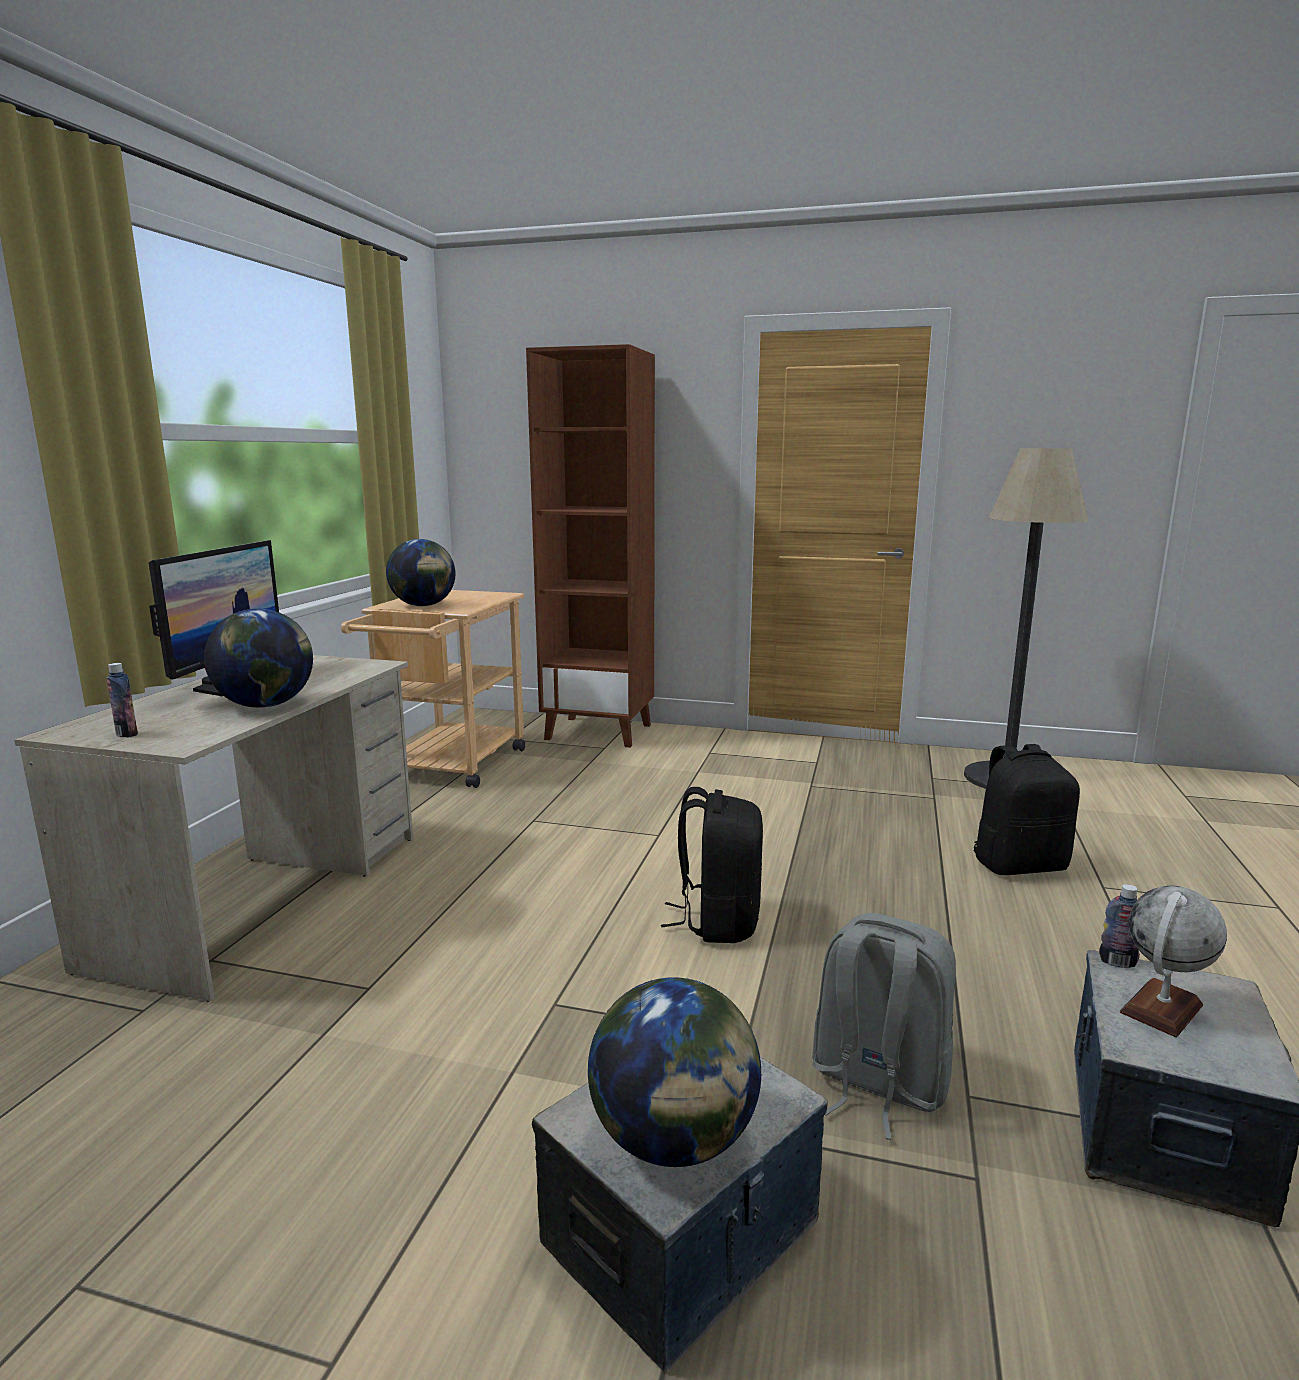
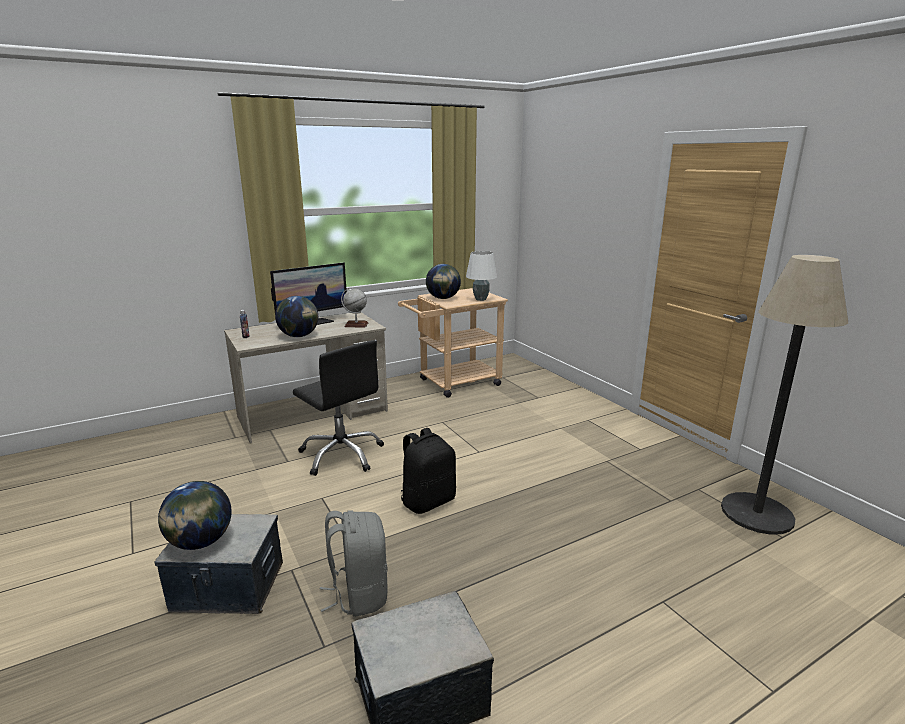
camera: 45 degrees right, 5 degrees up
(458, 929) = (342, 454): none -> black office chair
(488, 598) = (481, 299): none -> white table lamp
(599, 732) = (552, 388): brown bookcase -> none
(1019, 865) = (635, 561): black backpack -> none
(1117, 962) = (452, 603): bottle -> none
(1161, 1009) = (418, 629): globe -> globe (356, 325)

